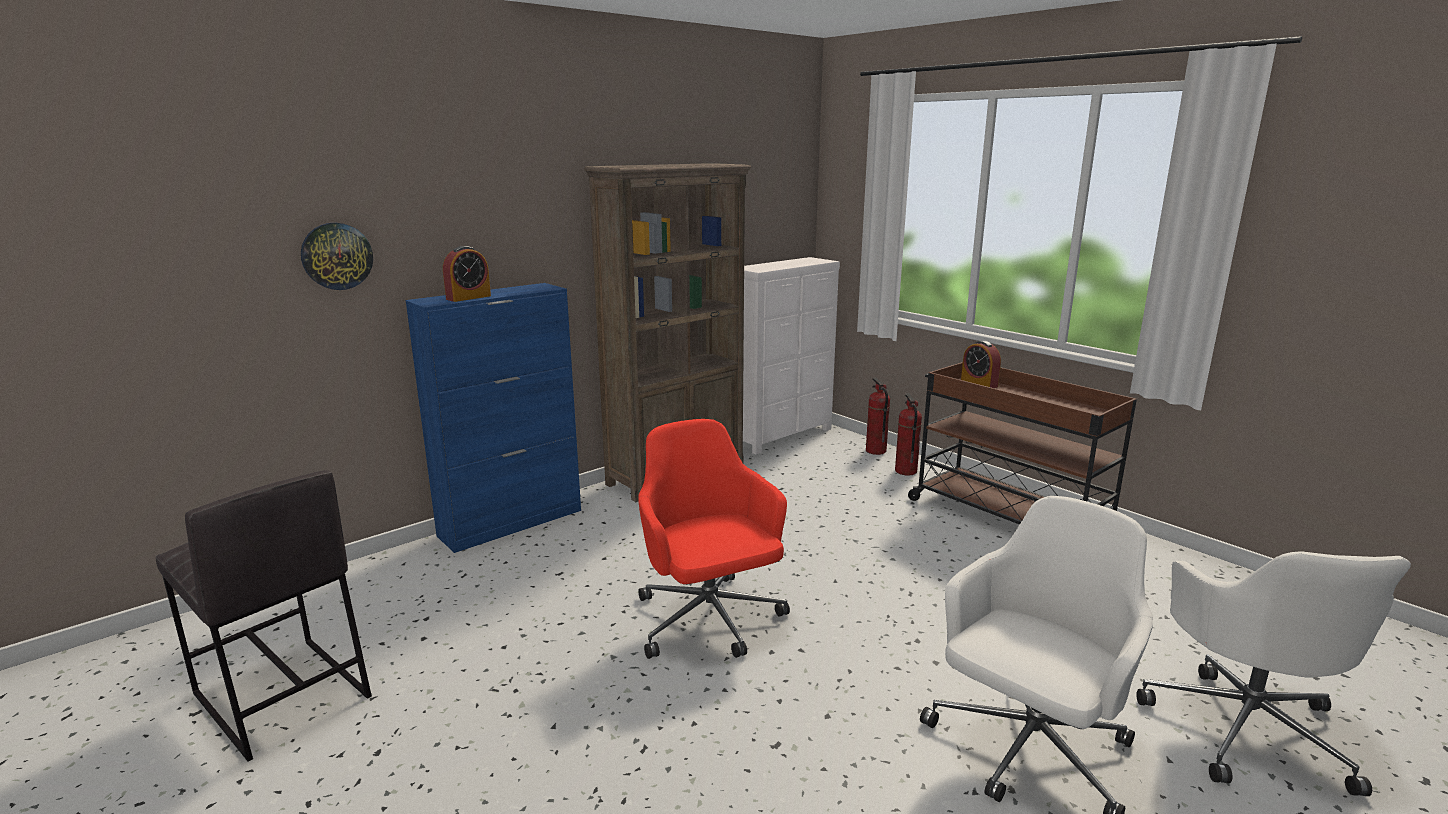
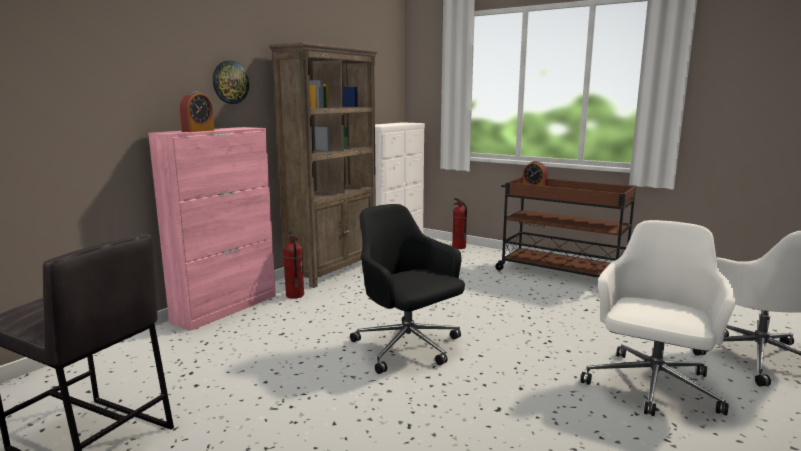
camera: 15 degrees left, 5 degrees down
(337, 256) = (96, 94): wall clock -> wall clock (230, 82)
(512, 523) = (226, 308): blue cabinet -> pink cabinet
(709, 621) = (408, 347): red office chair -> black office chair
(905, 471) = (484, 256): fire extinguisher -> fire extinguisher (294, 295)

